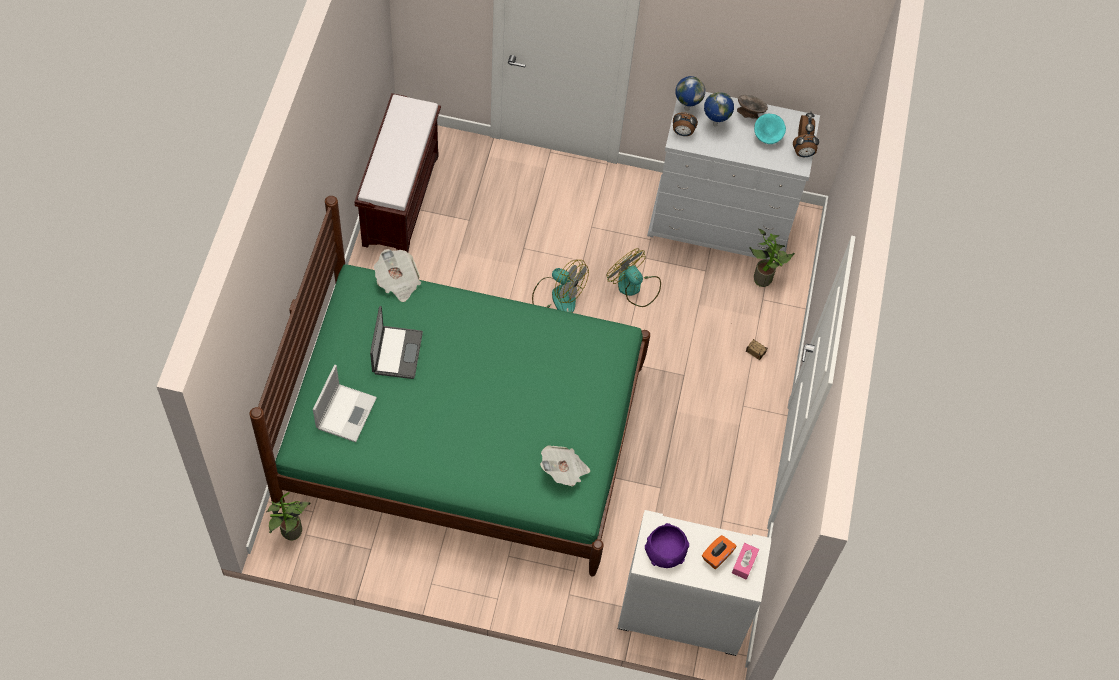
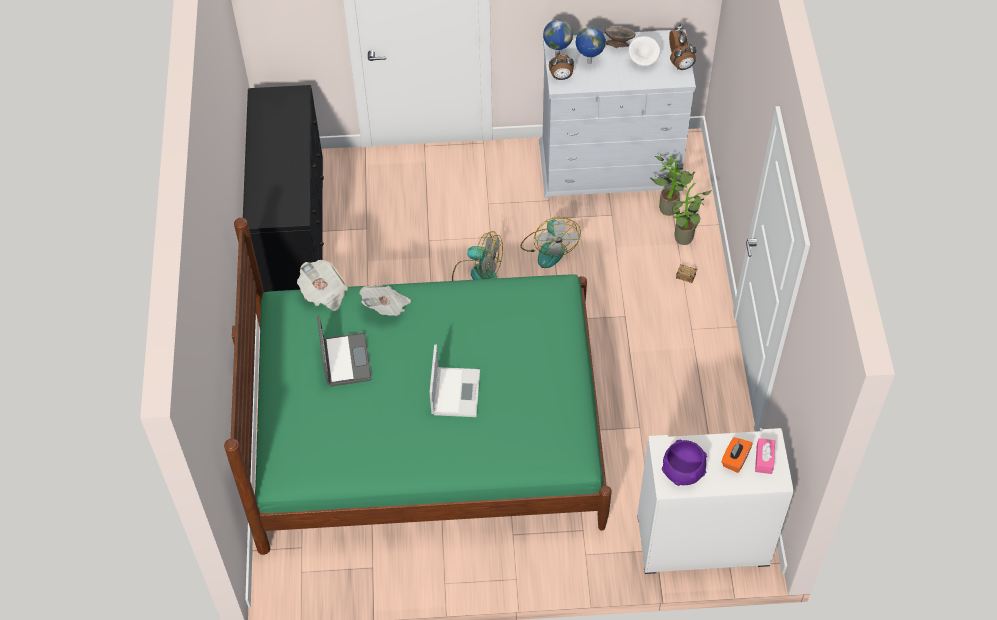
camera: 10 degrees left, 5 degrees down
(291, 534) = (287, 576): potted plant -> potted plant (684, 240)
(346, 412) = (313, 430): laptop -> laptop (455, 391)
(400, 199) = (292, 226): brown bench -> black dresser
(564, 471) = (550, 427): newspaper -> newspaper (386, 307)
(634, 287) = (548, 248): fan -> fan turned 135 degrees counterclockwise
(767, 137) = (643, 61): turquoise bowl -> white bowl

